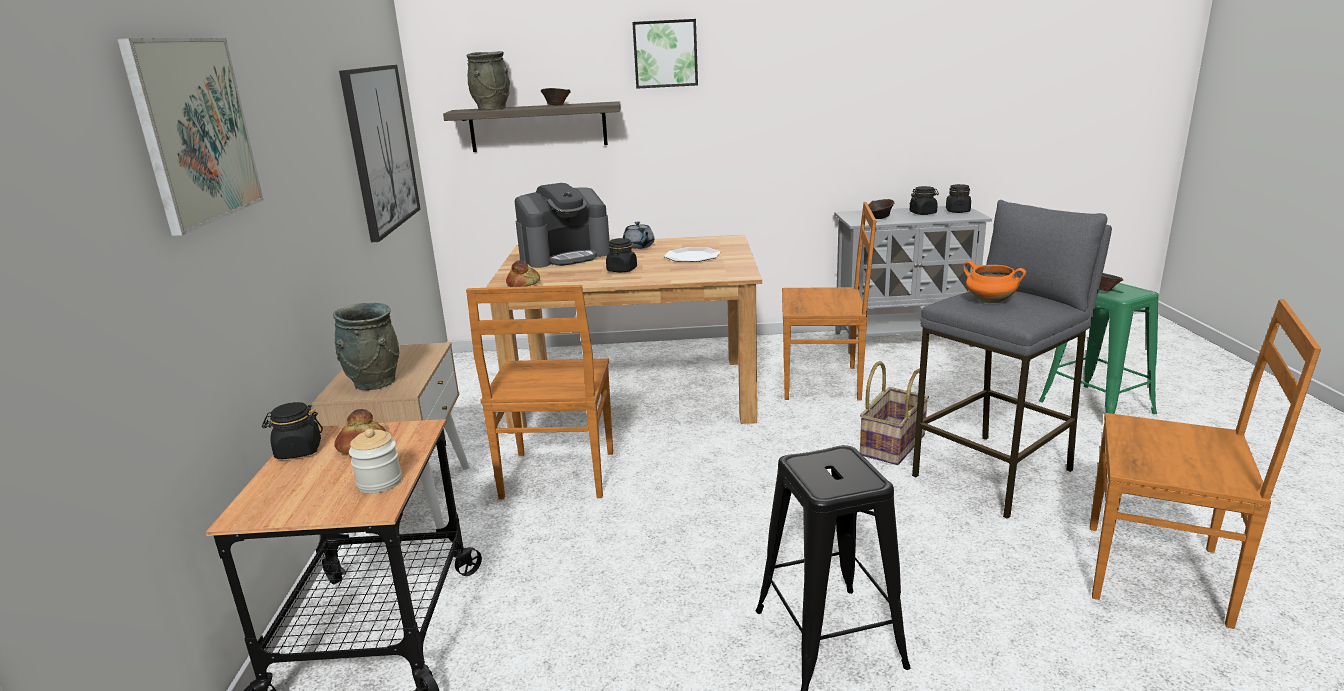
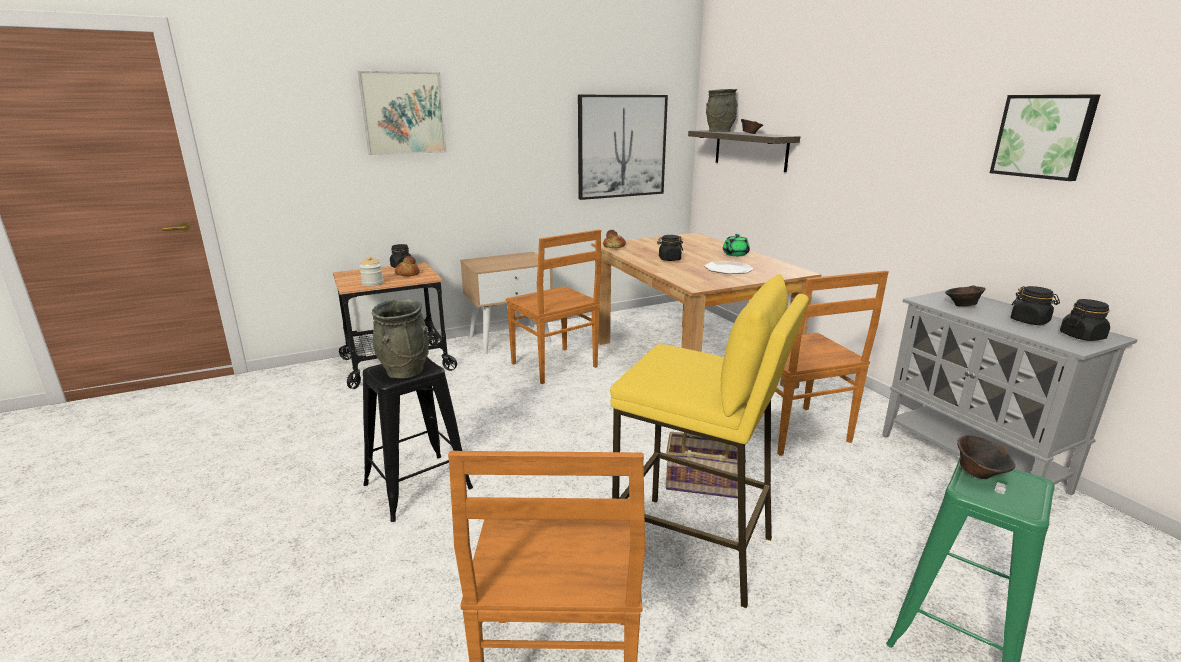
camera: 65 degrees right, 0 degrees up
(373, 382) = (487, 262): grey vase -> grey vase (404, 371)
(557, 477) = (555, 366): brown chair -> brown chair turned 105 degrees counterclockwise
(565, 256) = (686, 244): coffee machine -> none
(639, 246) = (735, 254): grey teapot -> green teapot
(665, 54) = (838, 96): picture -> picture (1043, 136)
(989, 301) = (684, 362): orange cooking pot -> none
(995, 473) = (694, 549): grey stool -> yellow stool

